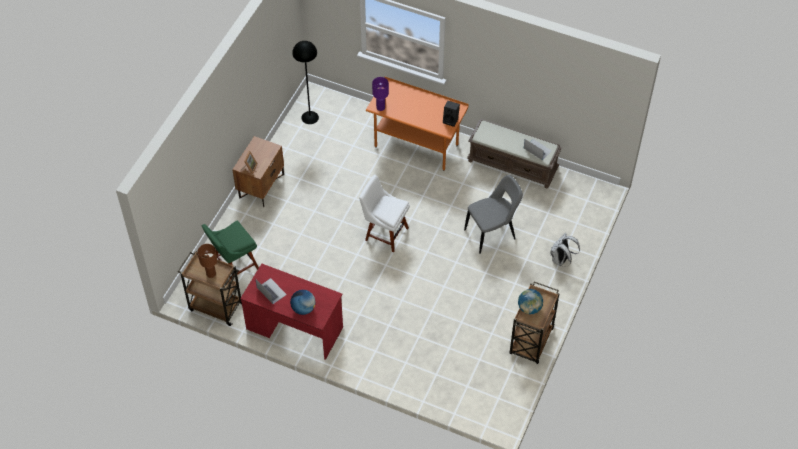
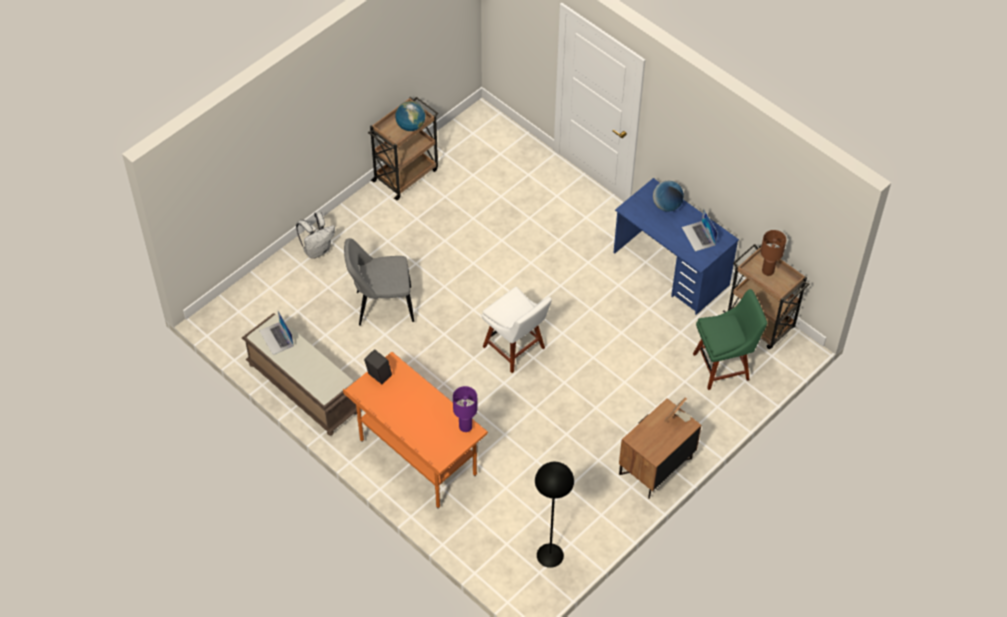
camera: 160 degrees left, 0 degrees up
(294, 328) = (671, 269): red desk -> blue desk

